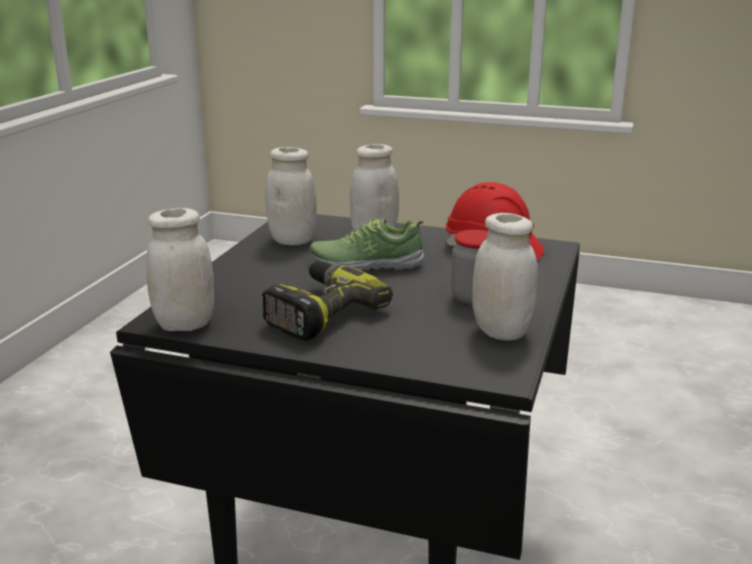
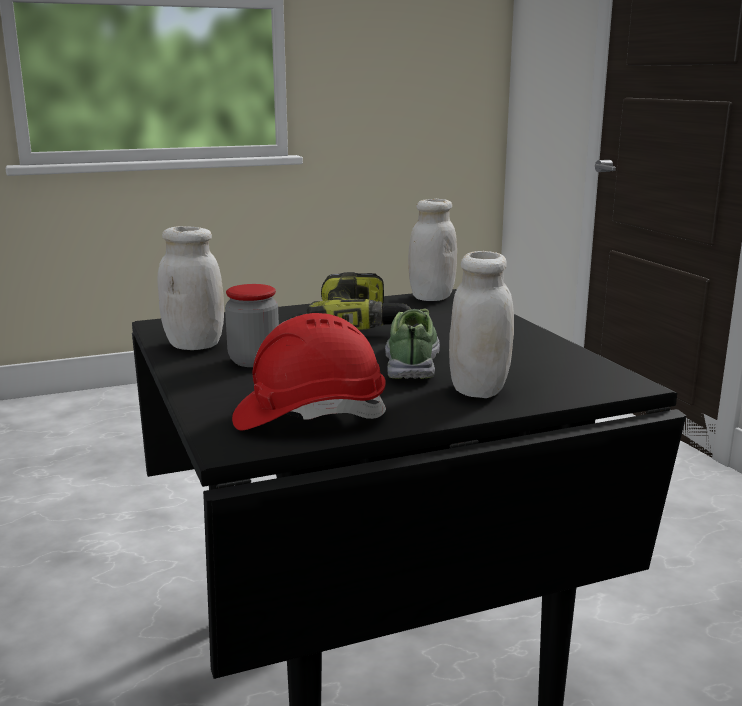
camera: 140 degrees right, 5 degrees down
(292, 240) = (542, 361): white jar -> none
(366, 263) = (413, 361): shoe -> shoe turned 45 degrees counterclockwise

